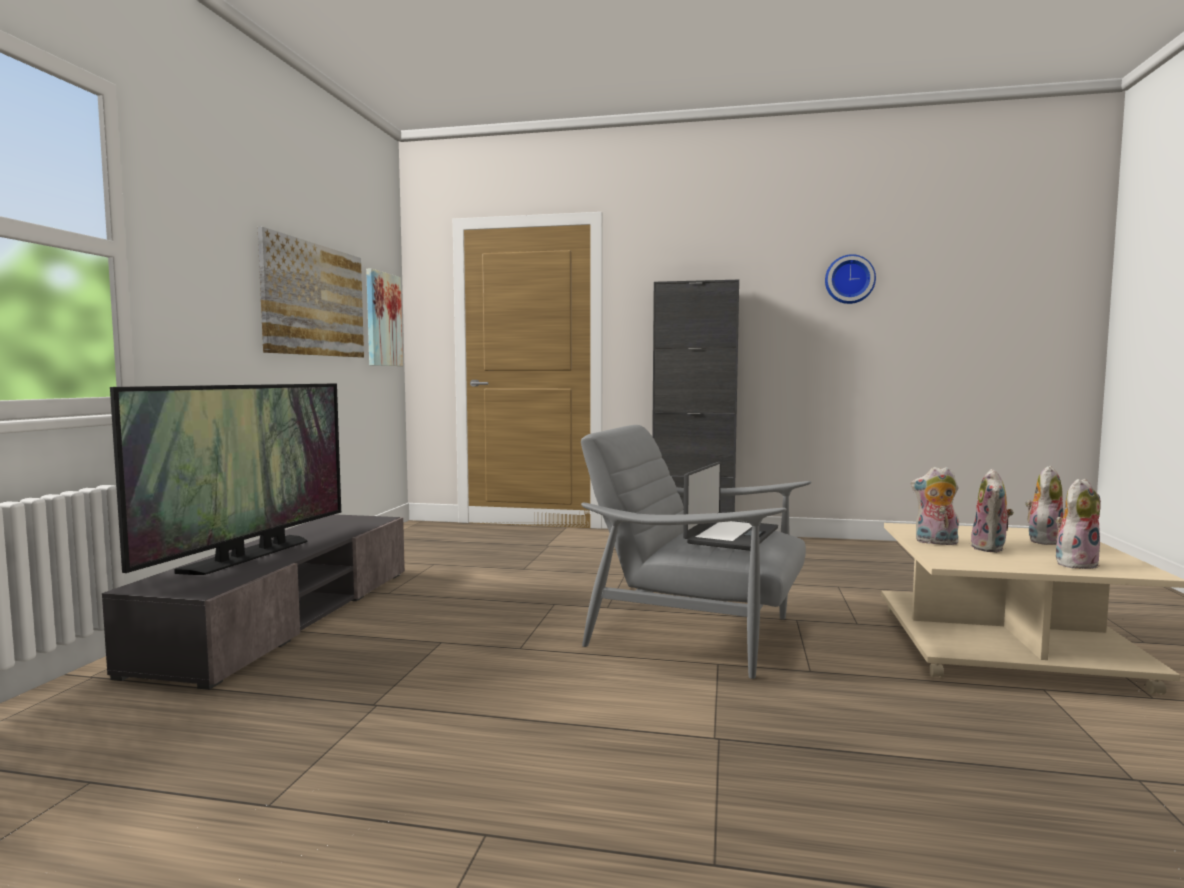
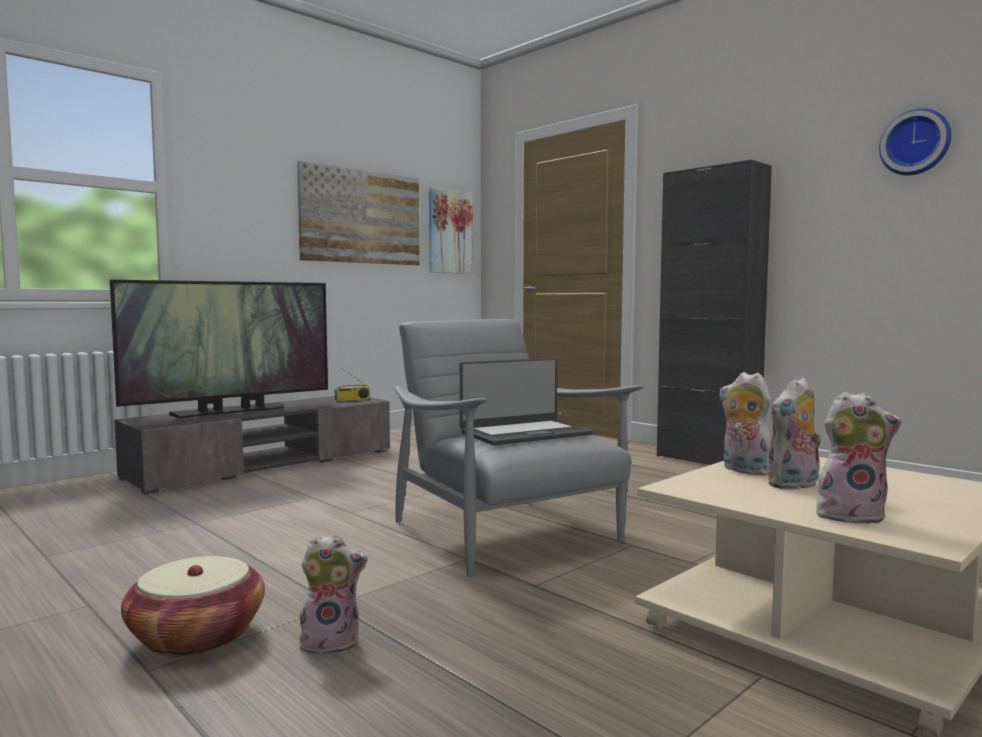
camera: 35 degrees right, 0 degrees up
(358, 521) = (352, 400): none -> radio
(676, 814) = (197, 636): none -> basket
(1043, 540) = (915, 491): plush toy -> plush toy (332, 642)

